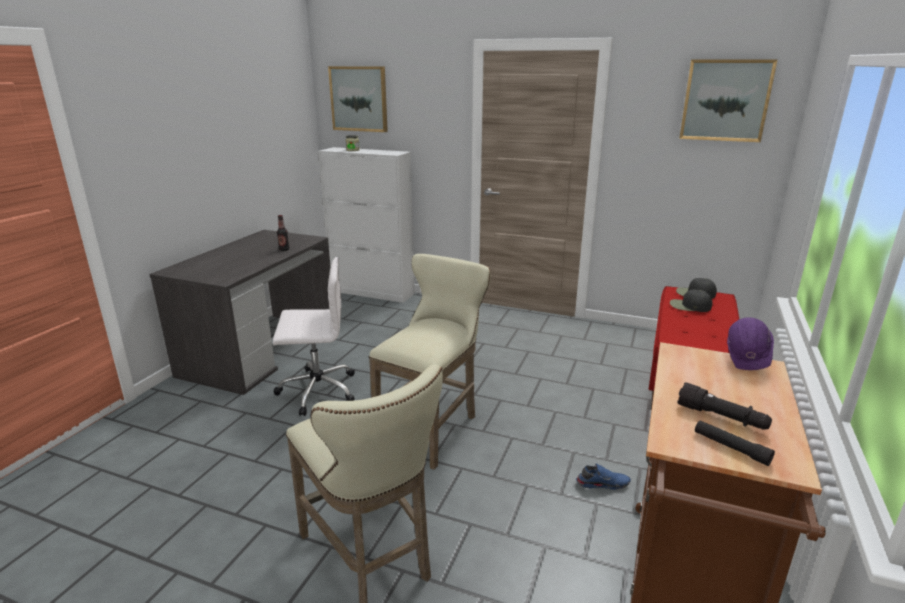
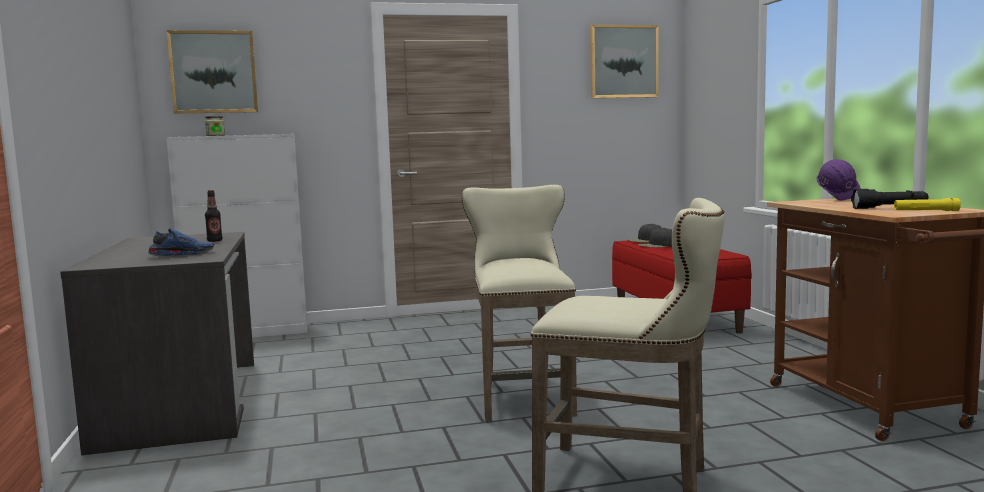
camera: 35 degrees left, 15 degrees down
(316, 390) = (334, 409): white office chair -> none
(602, 483) = (722, 381): blue shoe -> blue shoe (182, 254)
(731, 448) = (925, 211): black flashlight -> yellow flashlight

